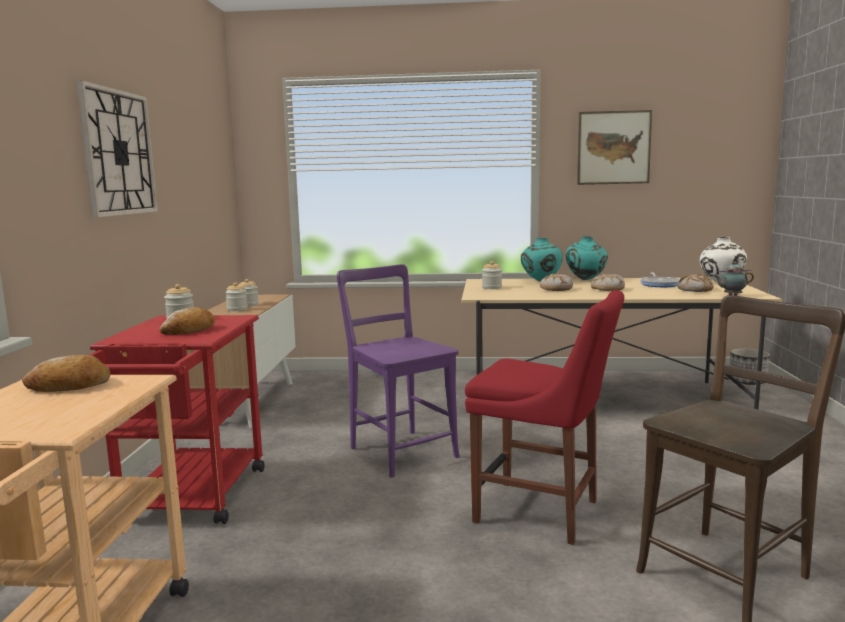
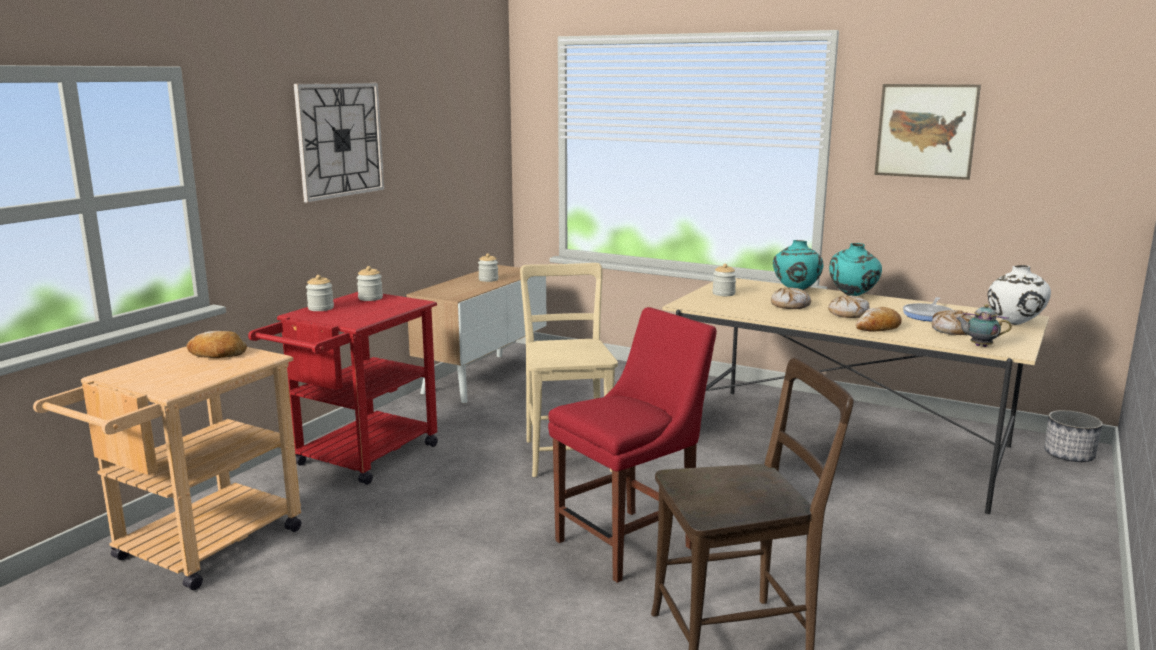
camera: 25 degrees right, 5 degrees up
(189, 330) = (360, 311): bread -> bread (878, 327)
(237, 309) = (471, 284): jar -> jar (321, 308)
(400, 450) = (568, 453): purple chair -> beige chair
(543, 513) = (630, 542): red chair -> red chair turned 90 degrees counterclockwise

